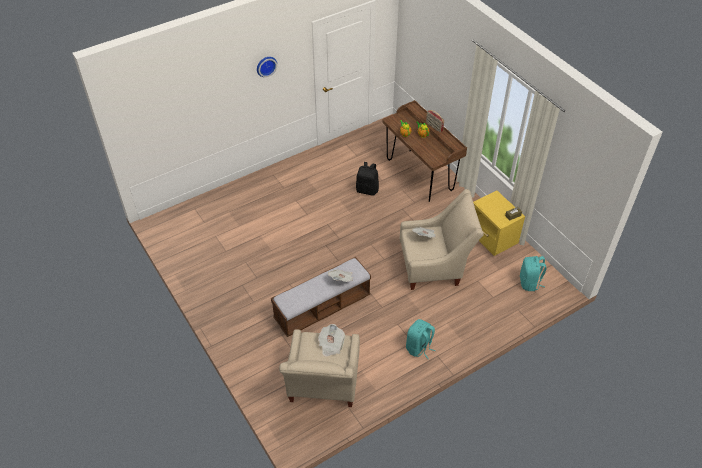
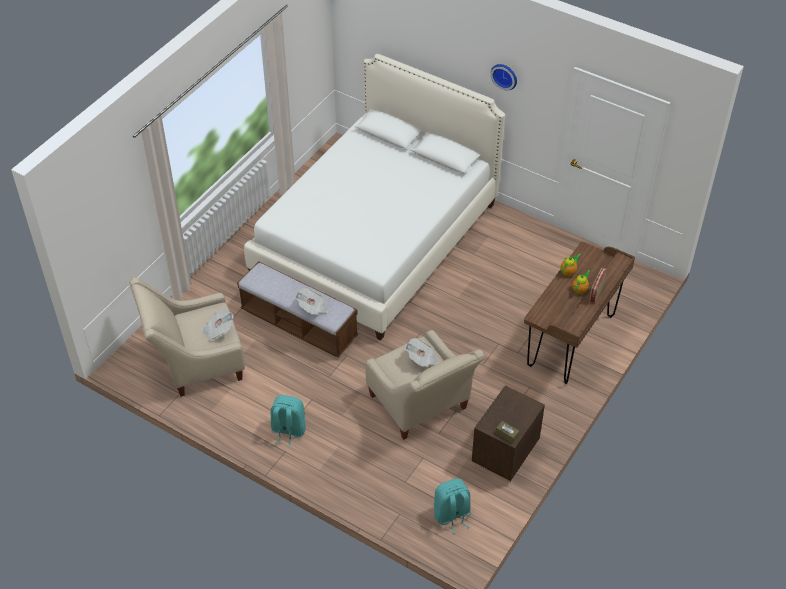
camera: 65 degrees right, 0 degrees up
(268, 235) = (376, 239): none -> white bed
(367, 190) = (508, 299): black backpack -> none
(492, 239) = (504, 453): yellow nightstand -> brown nightstand

